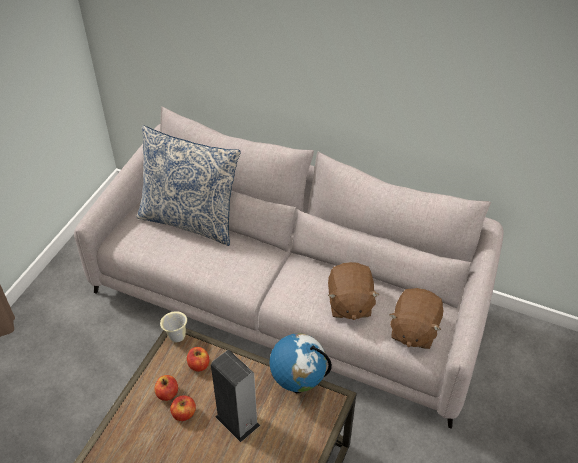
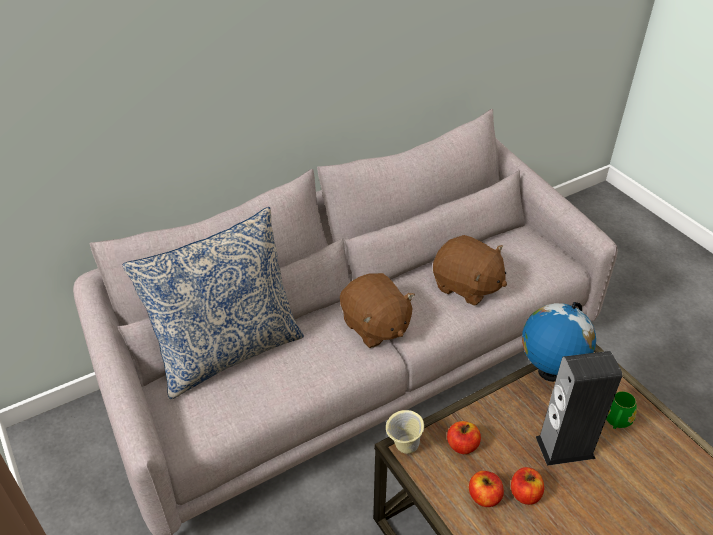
camera: 55 degrees left, 5 degrees down
(283, 442) = (616, 421): none -> green mug
(413, 330) = (532, 262): brown plush toy -> brown plush toy (375, 326)

